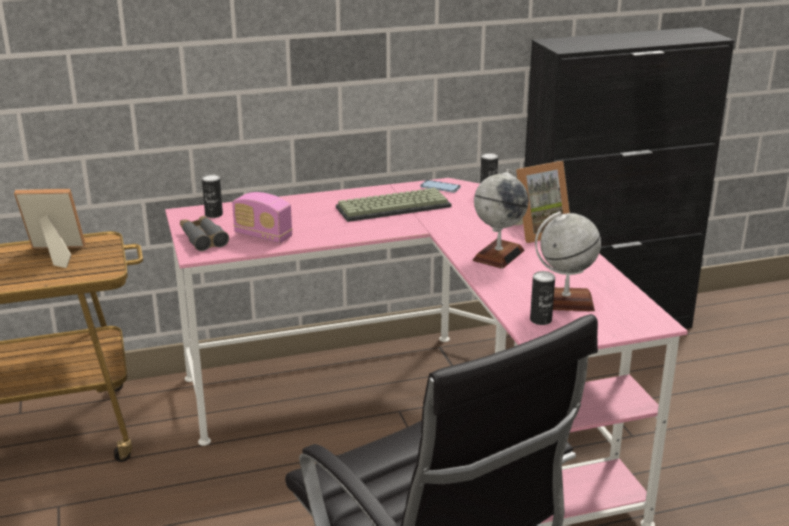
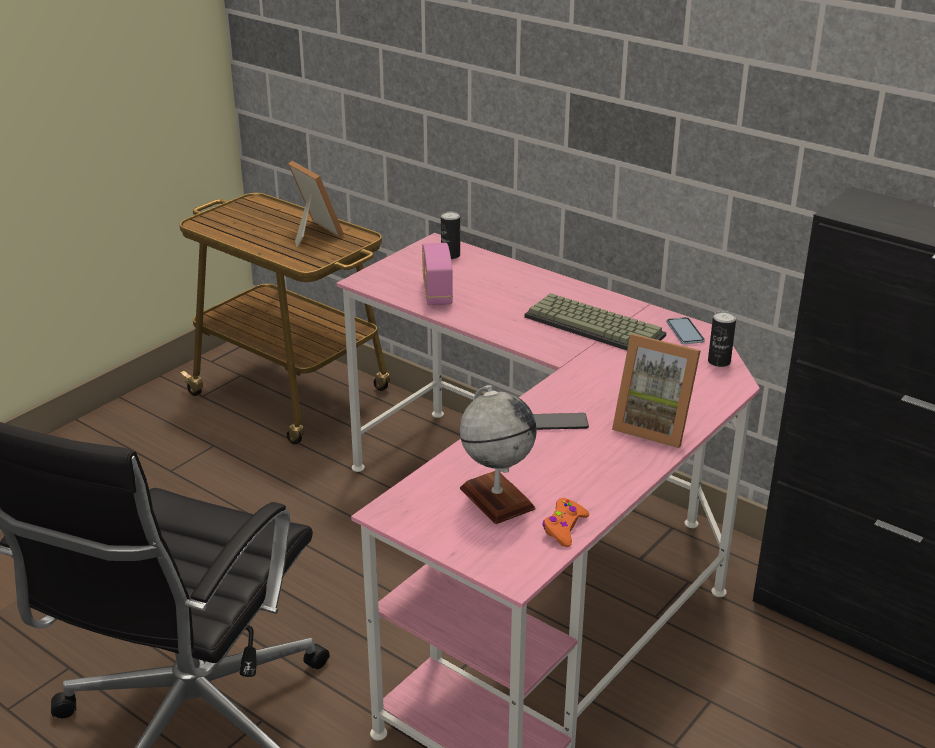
camera: 55 degrees right, 5 degrees up
(203, 238) = (396, 271): grey binoculars -> none
(498, 255) = (559, 422): globe -> phone
(540, 320) = (435, 497): can -> none
(620, 292) = (564, 528): none -> orange game controller

